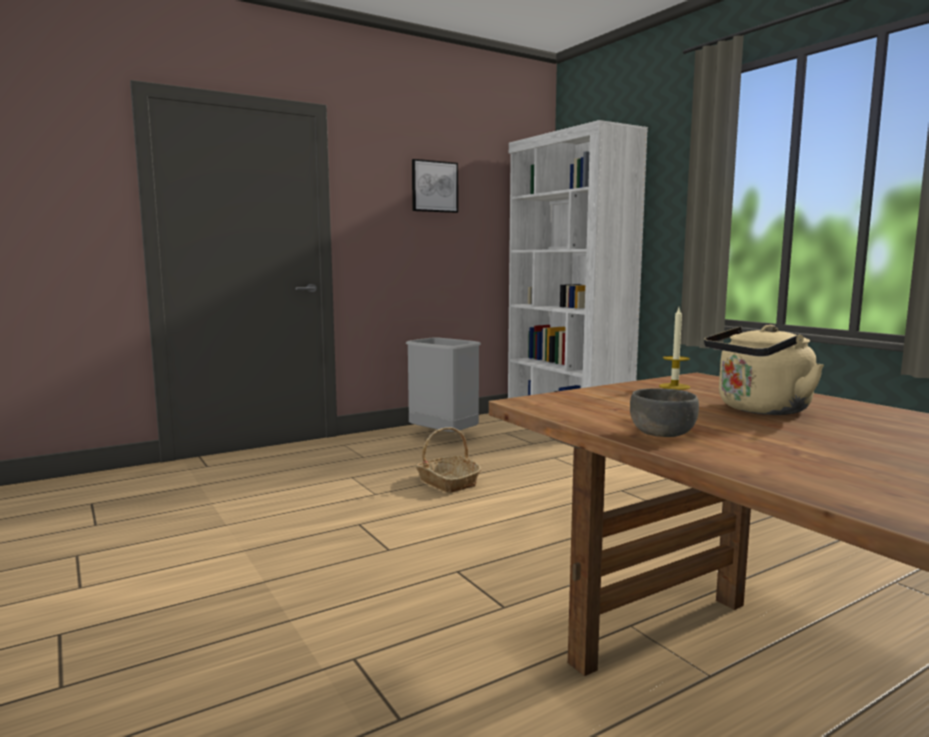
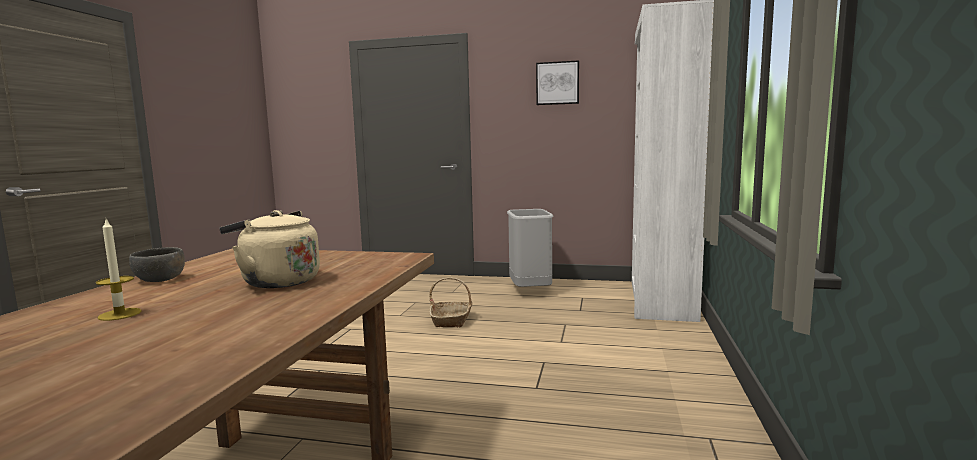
camera: 45 degrees right, 0 degrees up
(674, 386) = (347, 258): candle -> candle (120, 314)

